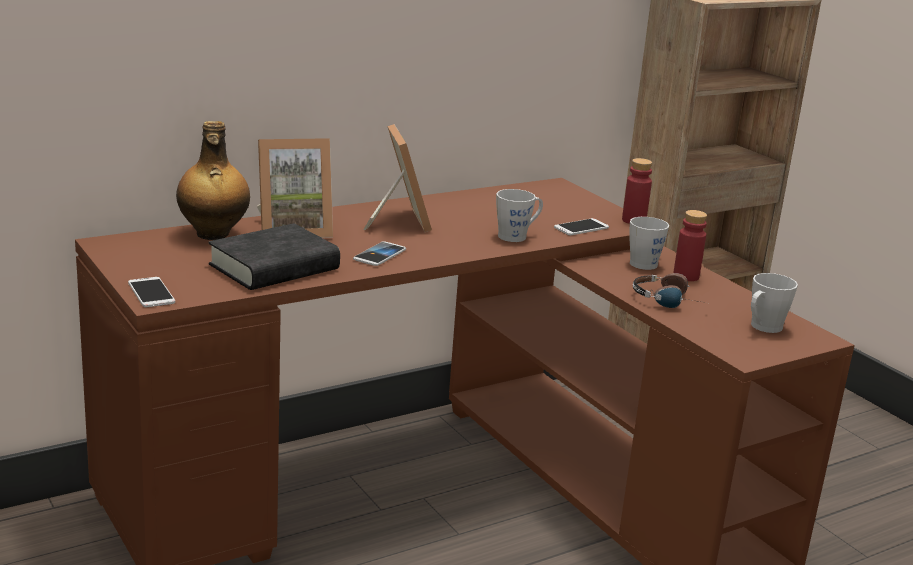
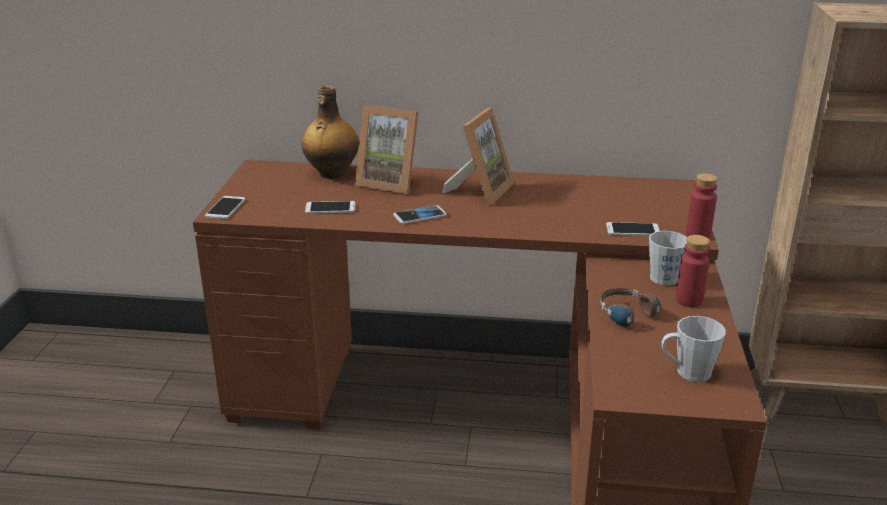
camera: 40 degrees right, 5 degrees up
(274, 267) = (330, 208): black book -> phone
(517, 236) = (559, 225): grey mug -> none

